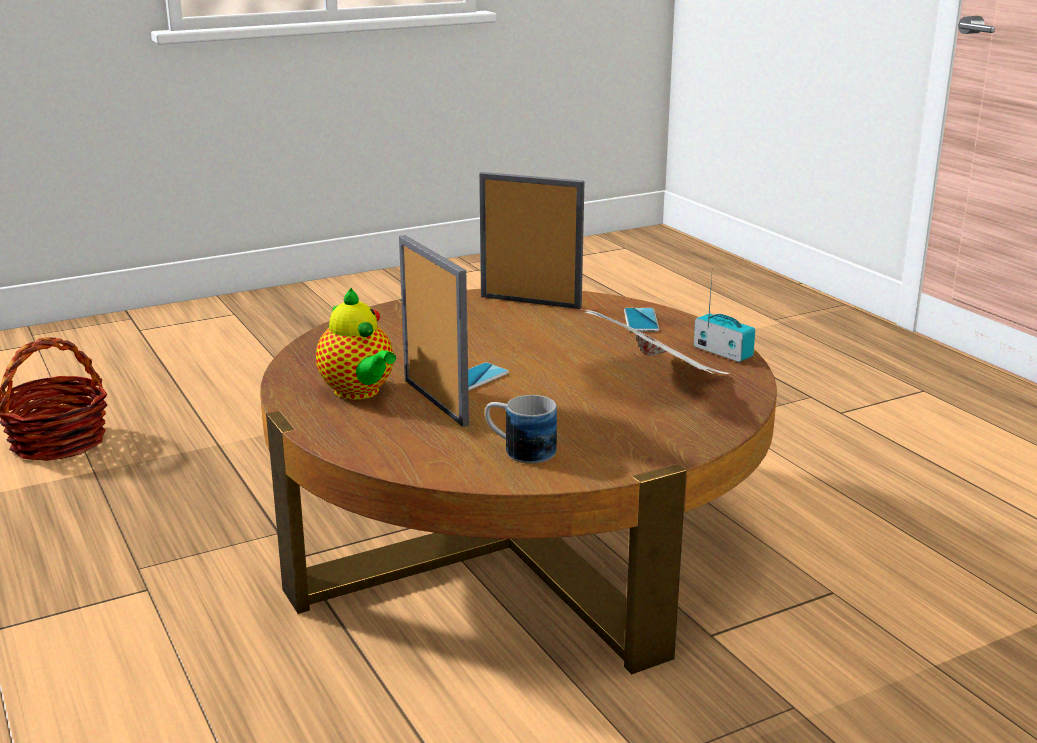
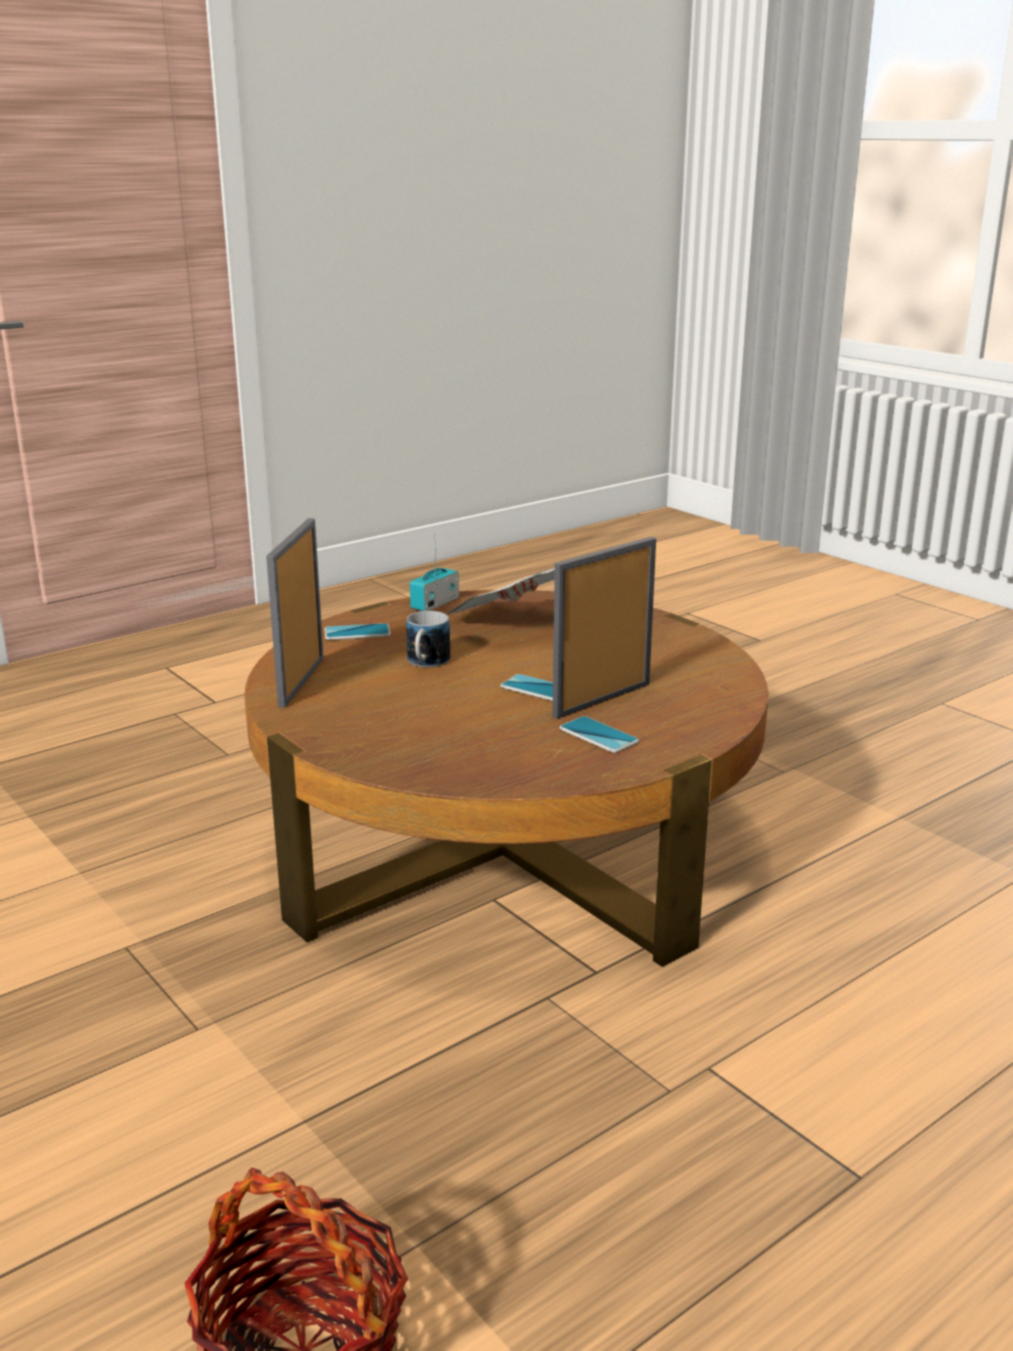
camera: 100 degrees left, 0 degrees up
(359, 392) = (598, 736): teapot -> phone
(519, 450) = (680, 661): mug -> mug (426, 663)

